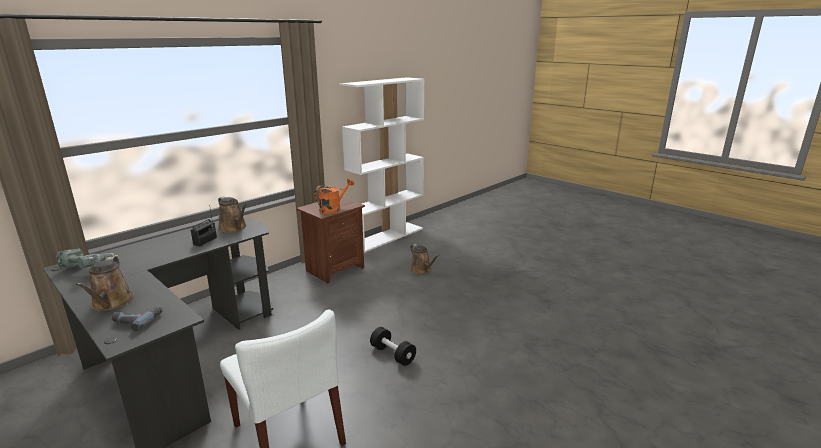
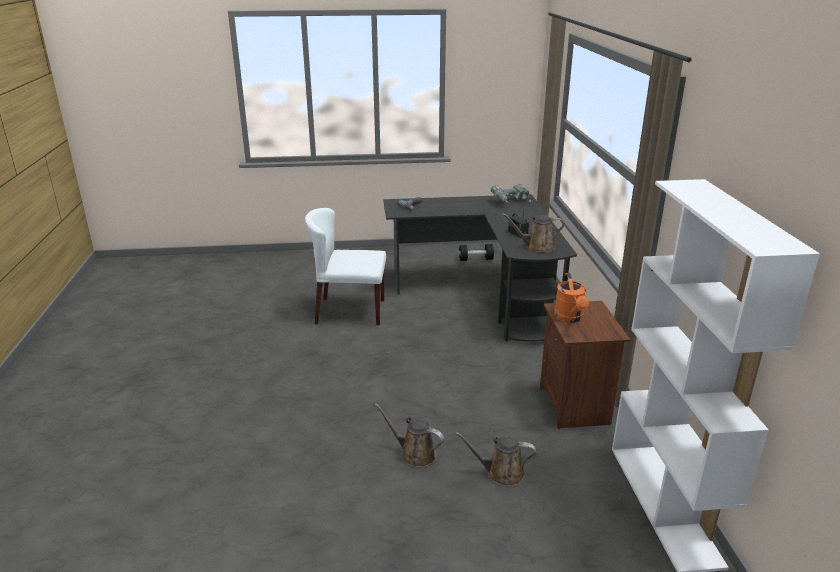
camera: 130 degrees right, 5 degrees up
(111, 303) = (445, 203): brown watering can -> brown watering can (415, 454)
(393, 354) = (366, 373): black dumbbell -> black dumbbell (476, 259)

